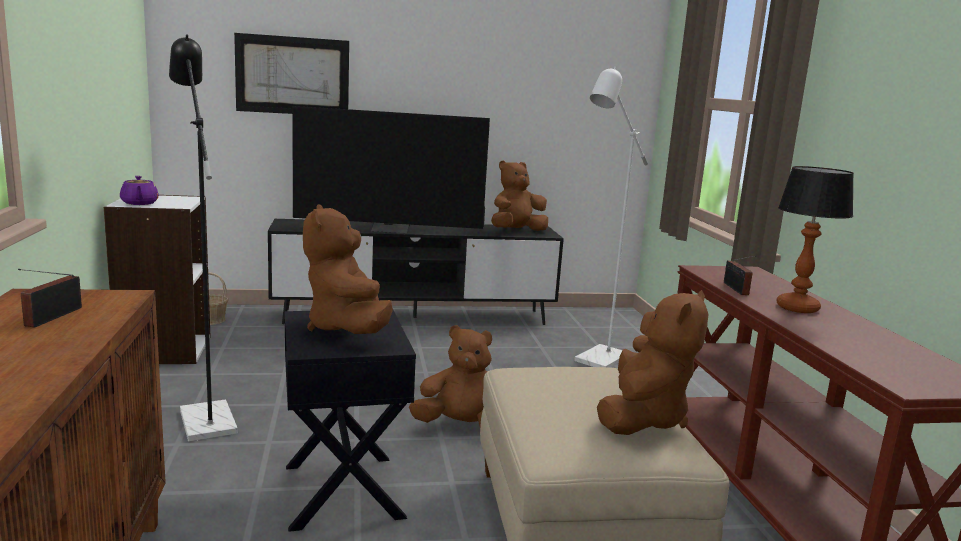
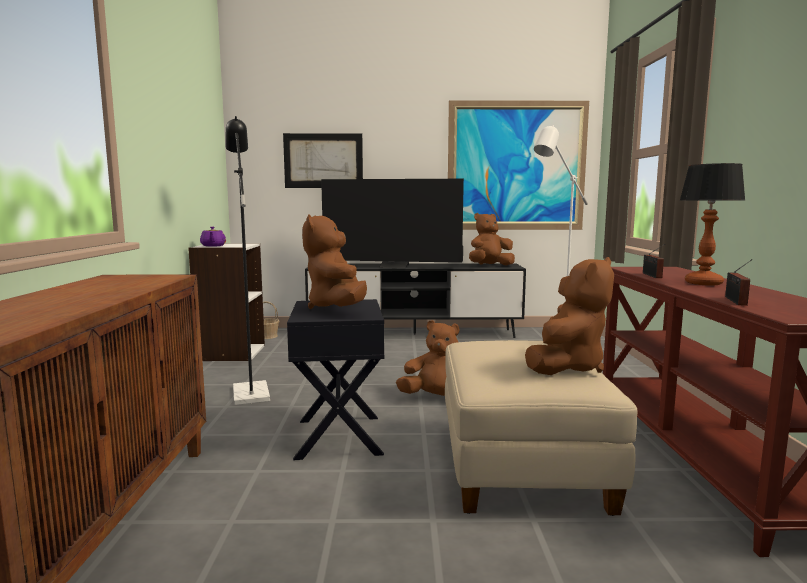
camera: 10 degrees right, 5 degrees down
(50, 318) = (117, 284): radio -> radio (735, 301)
(555, 99) = (516, 166): none -> picture

